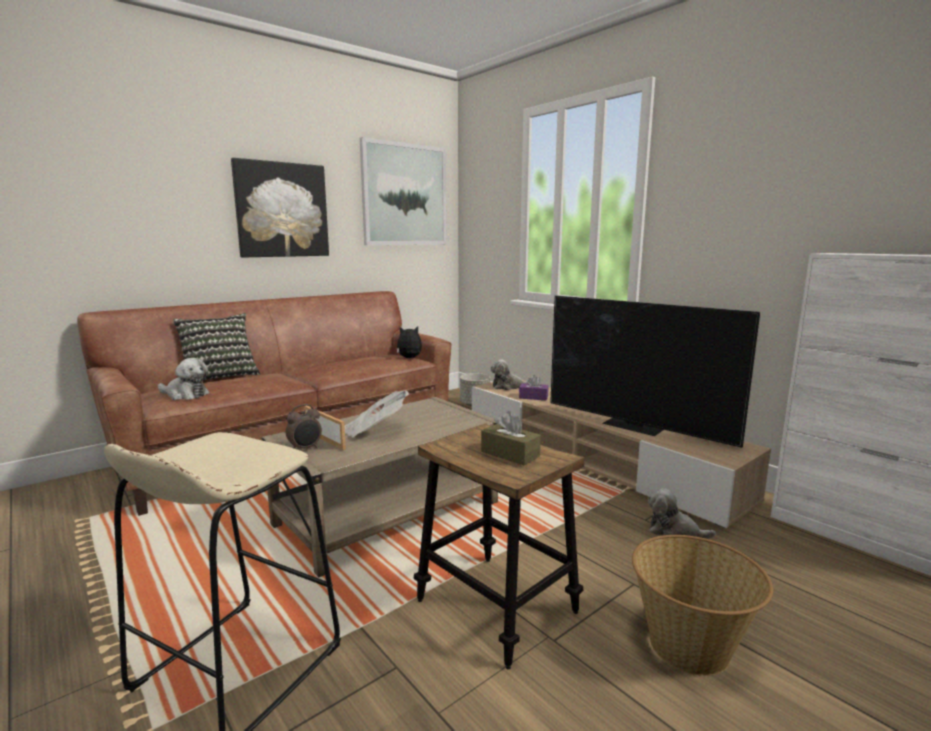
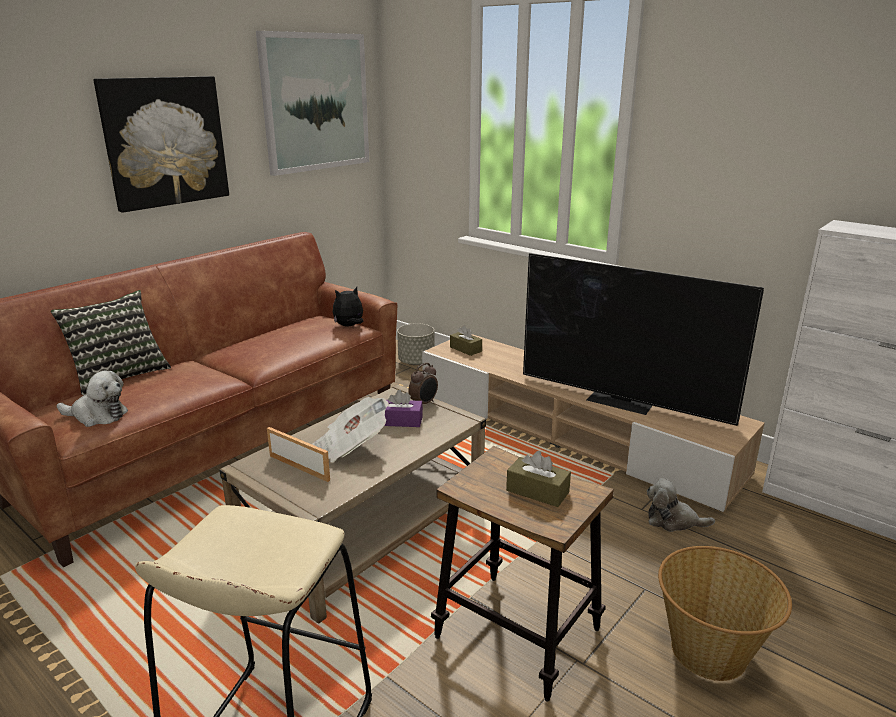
camera: 10 degrees left, 10 degrees up
(305, 449) = (283, 484): alarm clock -> alarm clock (424, 403)
(508, 387) = (465, 349): plush toy -> brown tissue box
(533, 397) = (499, 364): purple tissue box -> purple tissue box (400, 421)

